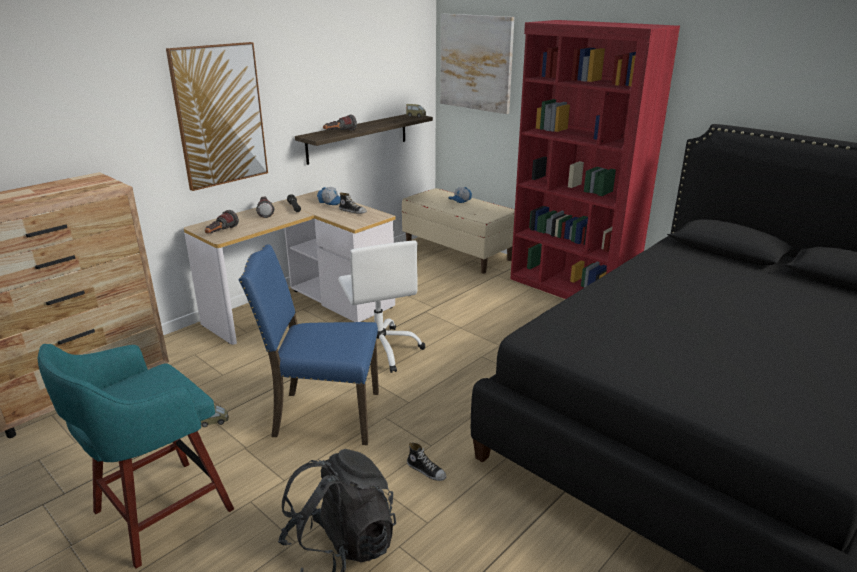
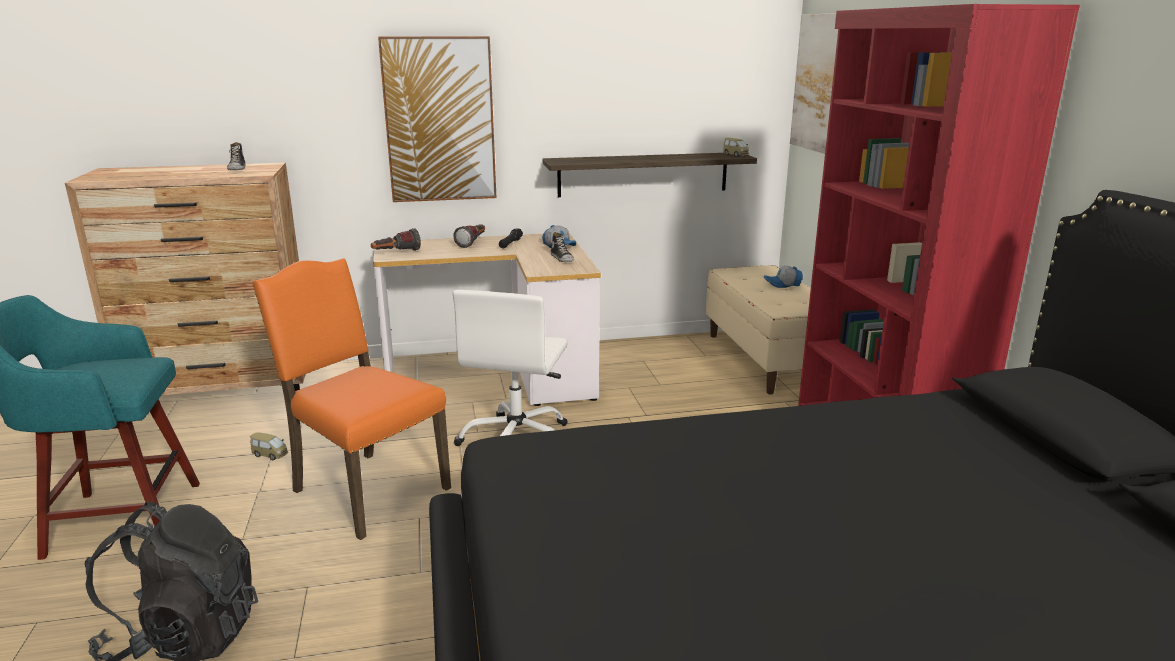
camera: 35 degrees right, 5 degrees down
(324, 415) = (366, 490): blue chair -> orange chair
(339, 133) = (596, 160): flashlight -> none
(426, 470) = (375, 598): shoe -> shoe (237, 169)

